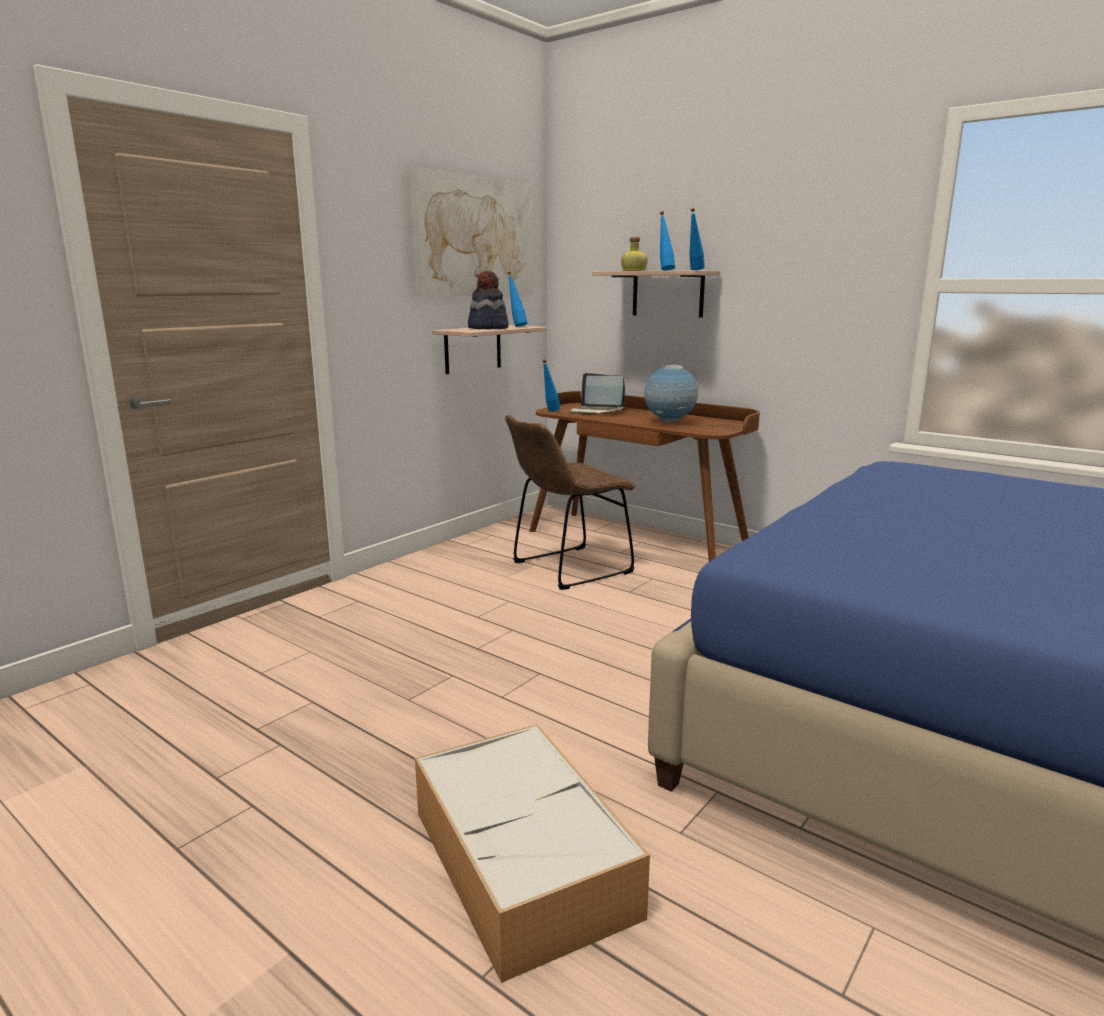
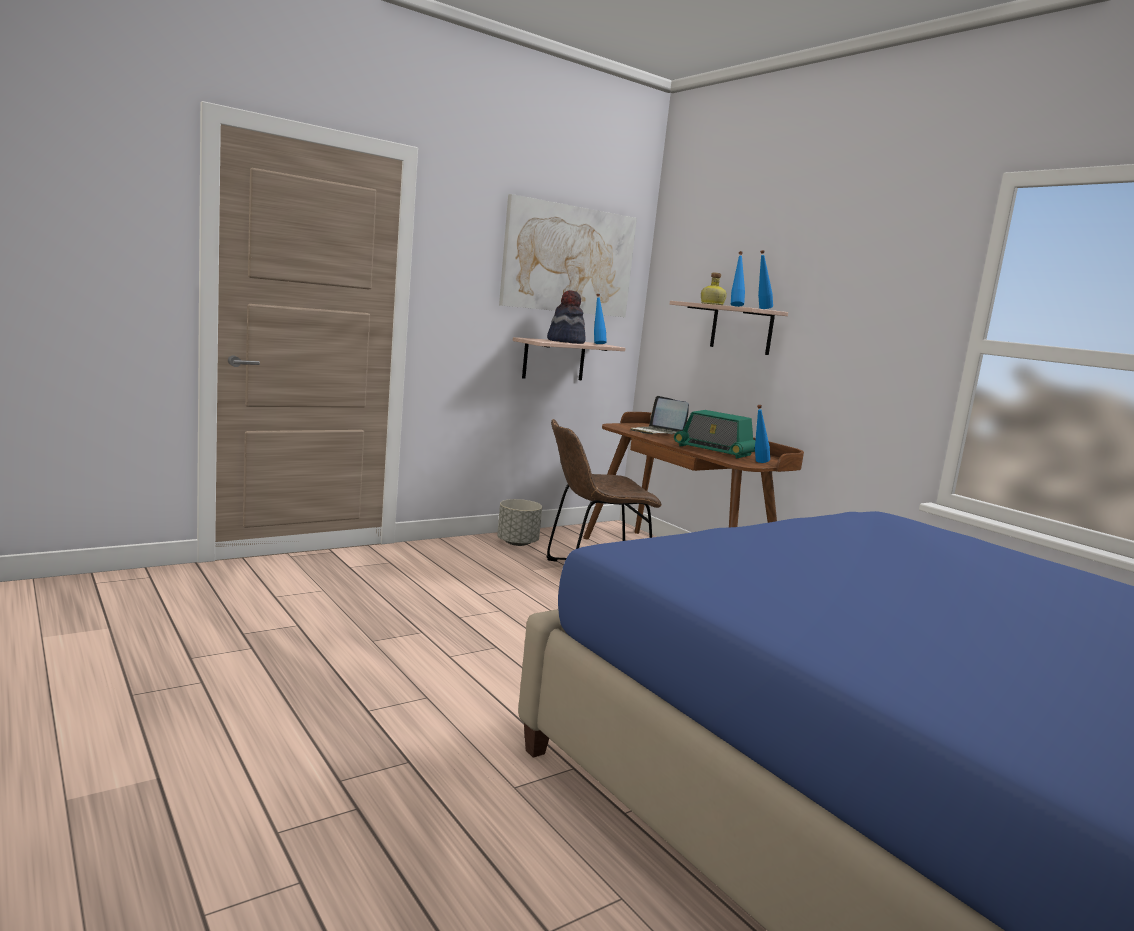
camera: 15 degrees right, 5 degrees down
(471, 550) = (518, 543): none -> grey planter
(525, 864) = (369, 773): storage box -> none
(550, 411) = (614, 426): blue bottle -> blue bottle (757, 462)
(669, 422) = (714, 450): globe -> radio

